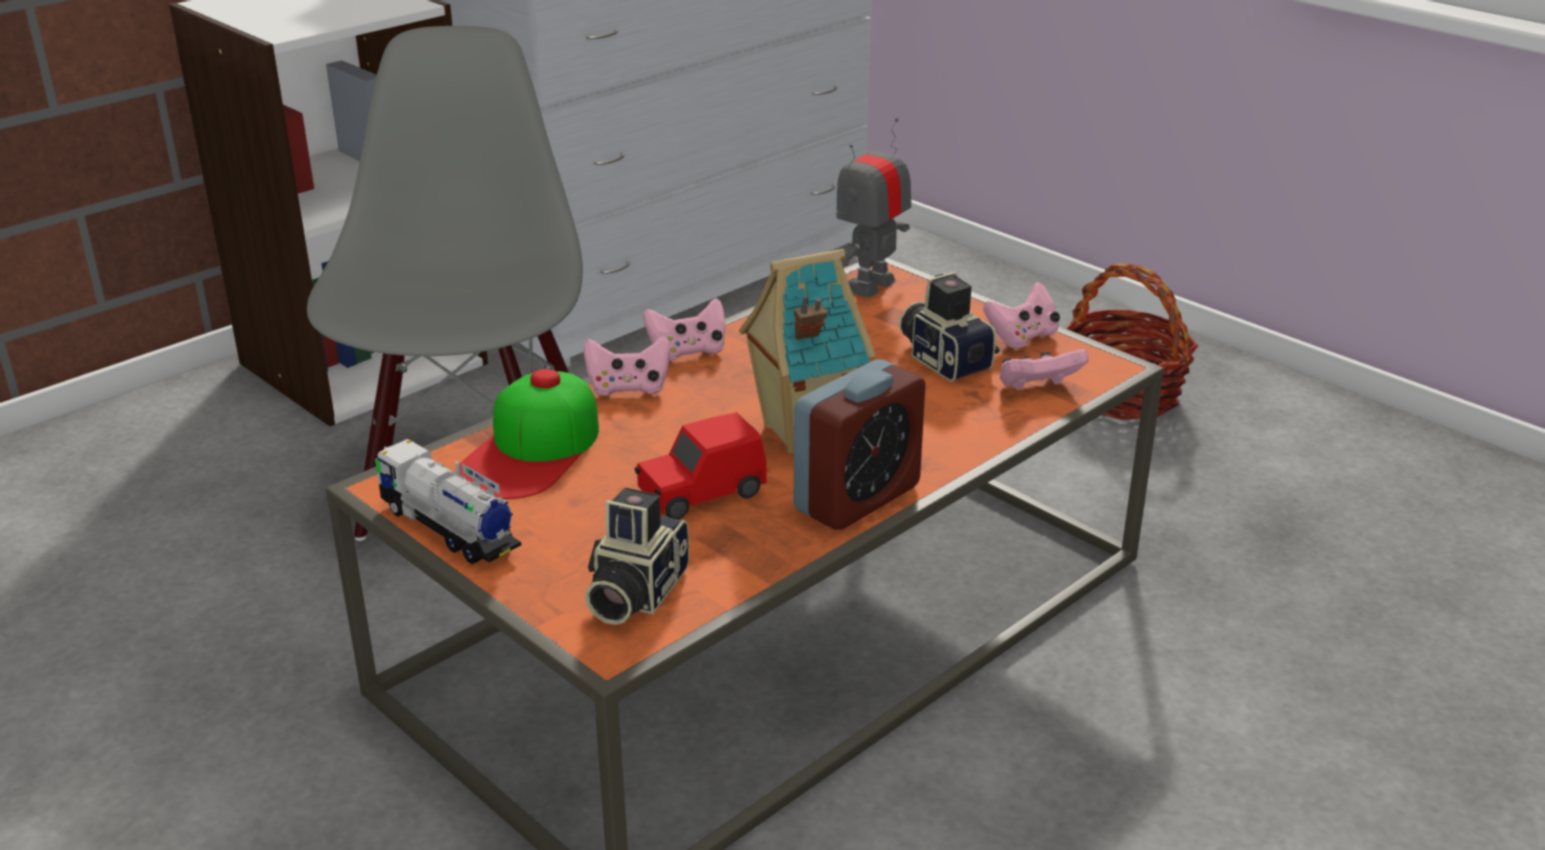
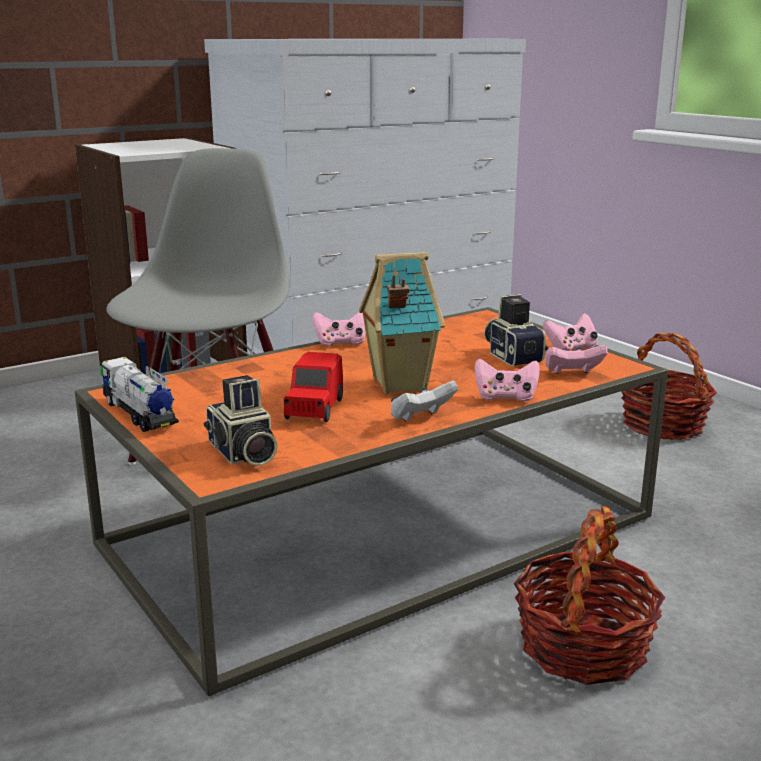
camera: 10 degrees right, 10 degrees down
(532, 450) = (214, 381): cap -> none
(628, 388) = (293, 357): pink game controller -> pink game controller (505, 397)
(633, 593) = (242, 454): camera -> camera turned 60 degrees counterclockwise
(701, 494) = (314, 409): red toy car -> red toy car turned 60 degrees counterclockwise
(857, 498) = (421, 418): alarm clock -> white game controller
(871, 285) = (477, 320): toy robot -> none
(1090, 780) = (583, 647): none -> basket

